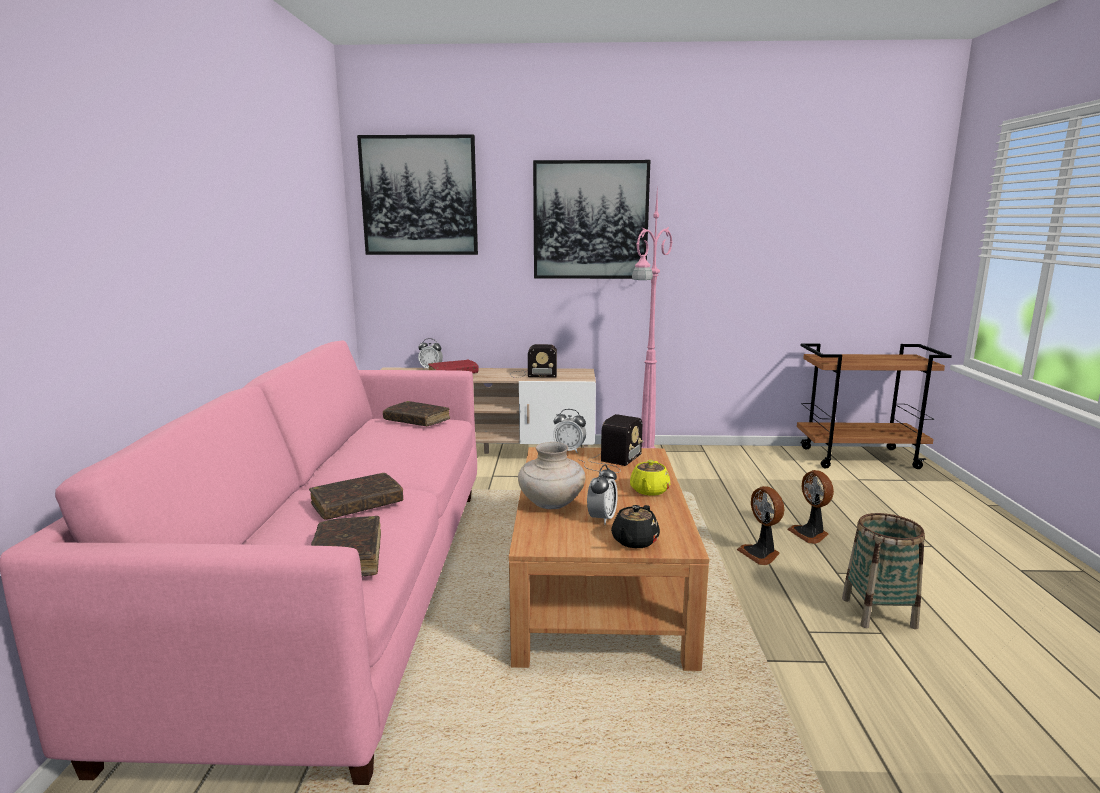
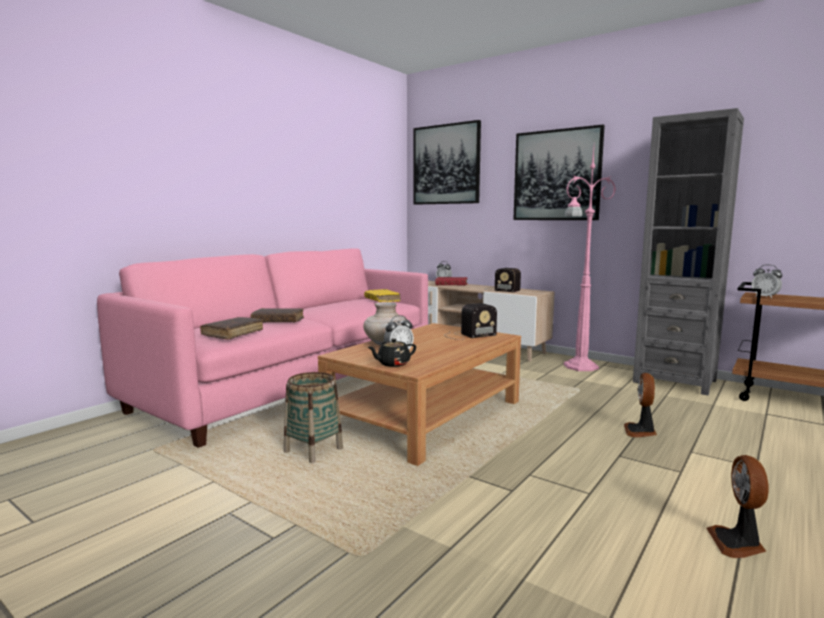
camera: 35 degrees right, 5 degrees down
(417, 420) = (382, 300): brown book -> yellow book
(569, 450) = (453, 327): alarm clock -> alarm clock (765, 297)
(649, 491) = (457, 349): yellow teapot -> none
(748, 457) = (674, 381): none -> grey bookcase
(761, 554) = (573, 431): fan -> fan (737, 544)
(878, 612) = (610, 484): basket -> basket (313, 451)

